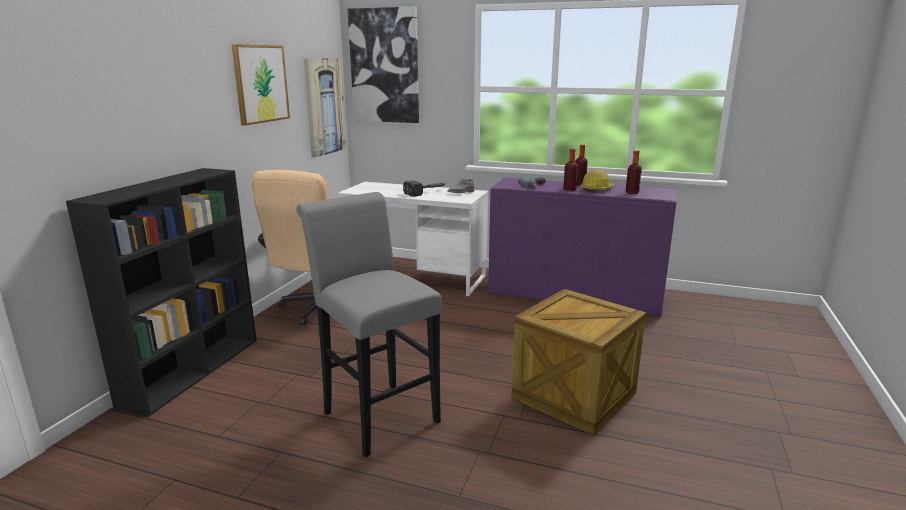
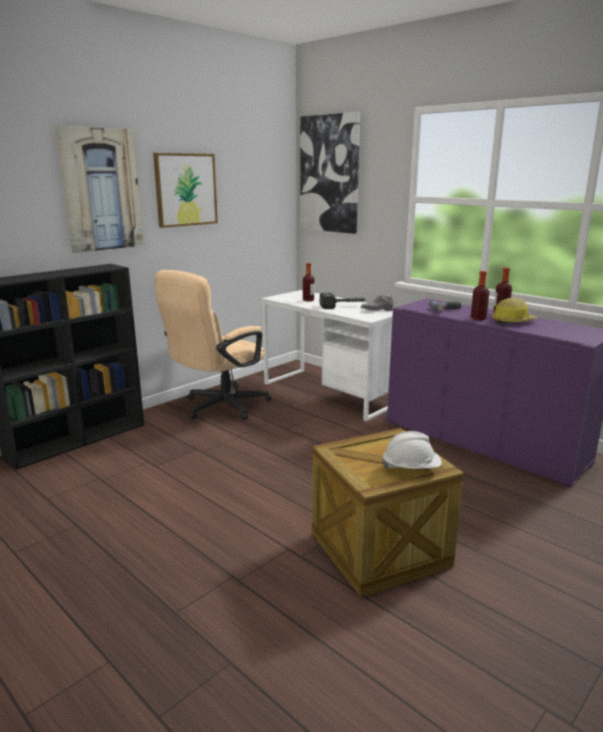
camera: 25 degrees right, 0 degrees up
(324, 106) = (266, 213): picture -> picture (101, 190)
(376, 413) = (178, 513): grey stool -> none
(607, 317) = (411, 468): none -> white hard hat
(632, 192) = (551, 330): bottle -> bottle (308, 300)

